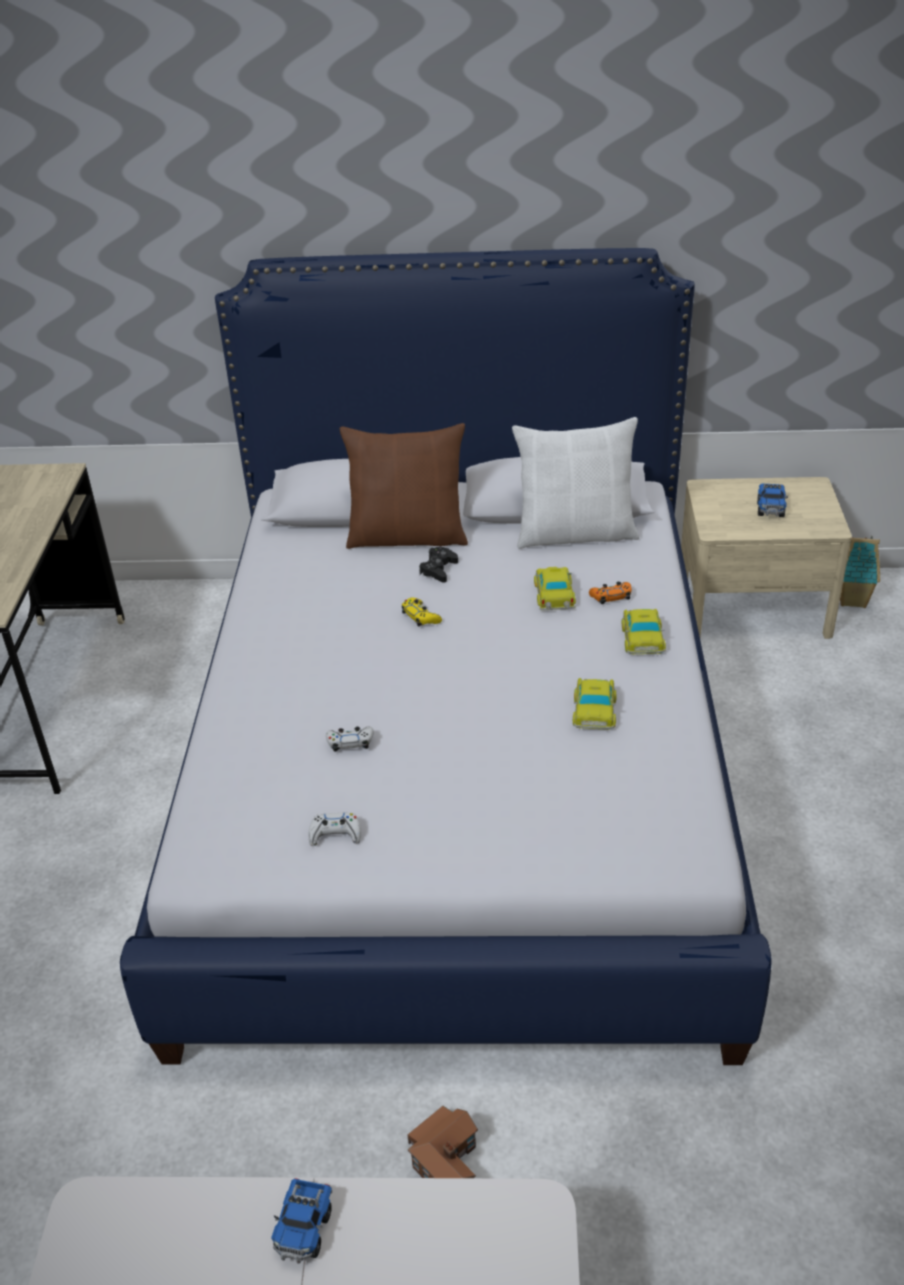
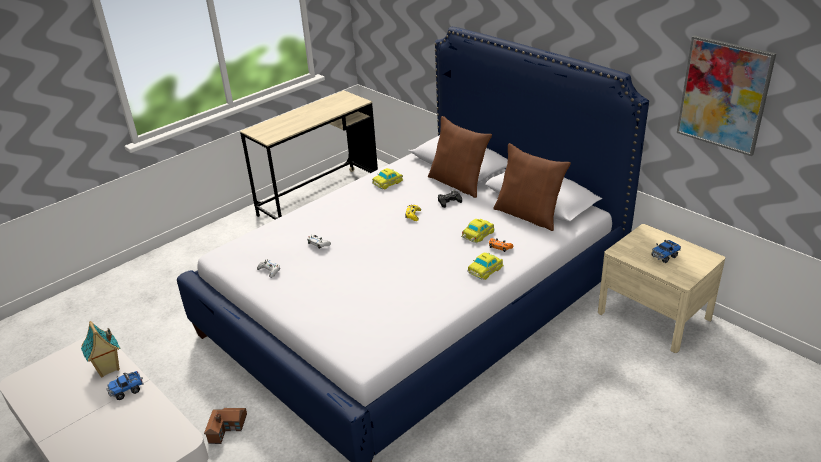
camera: 45 degrees right, 5 degrees down
(575, 533) = (528, 215): white pillow -> brown pillow
(594, 709) = (420, 284): toy car -> toy car (388, 182)
(804, 238) = (724, 95): none -> picture
(854, 600) = (717, 343): toy house -> toy house (108, 369)

